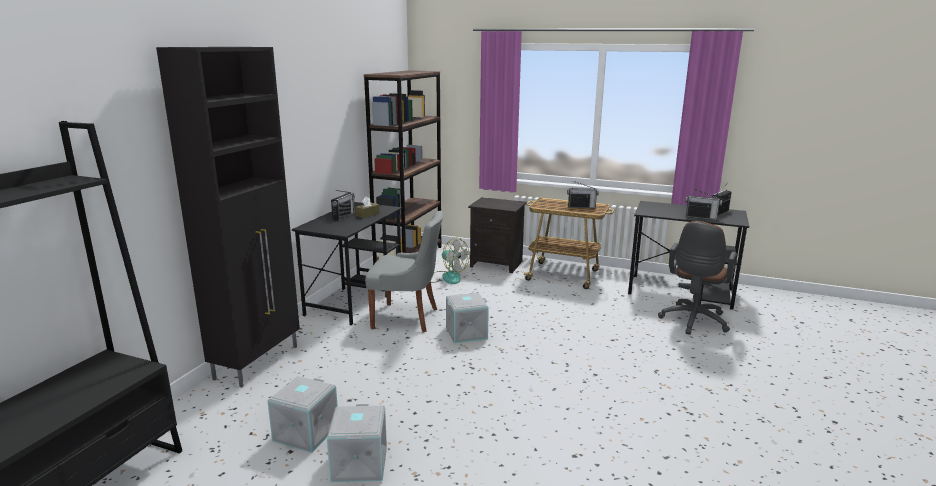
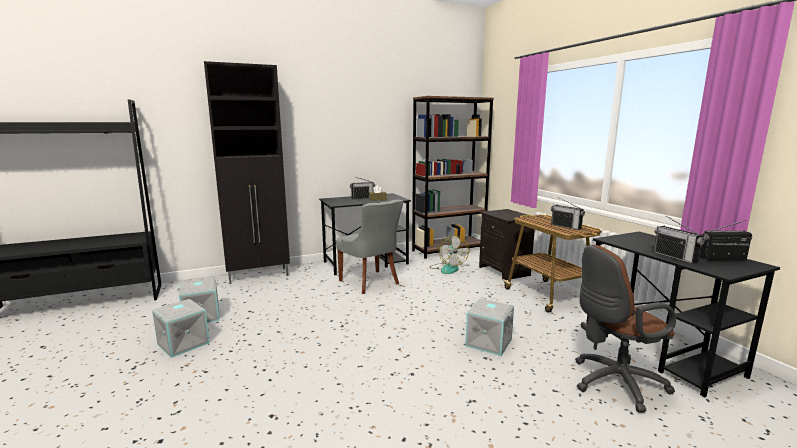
camera: 45 degrees right, 5 degrees down
(466, 332) = (385, 304): grey storage box -> grey storage box (489, 342)

